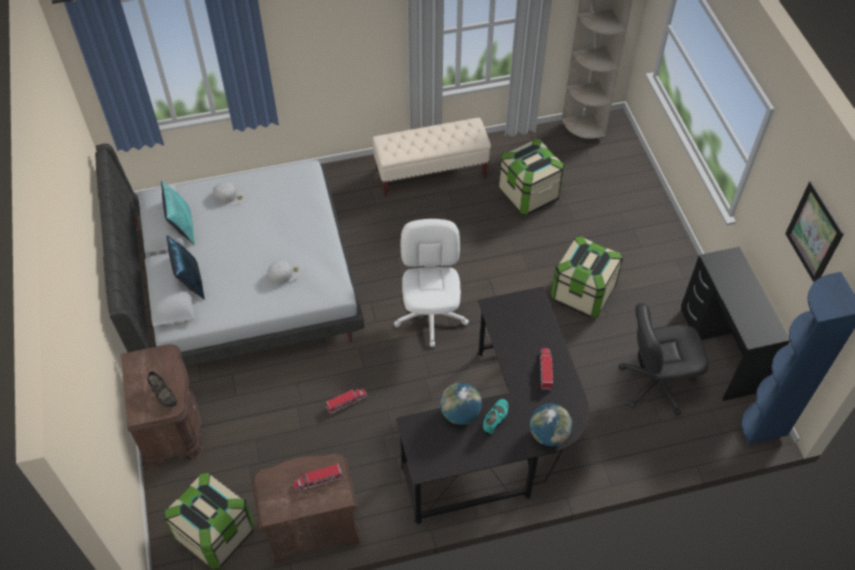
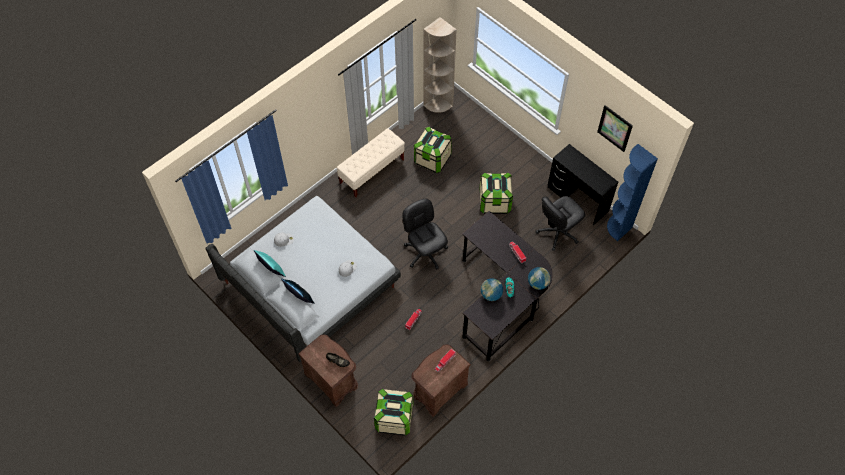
camera: 30 degrees left, 5 degrees up
(431, 315) = (425, 252): white office chair -> black office chair

